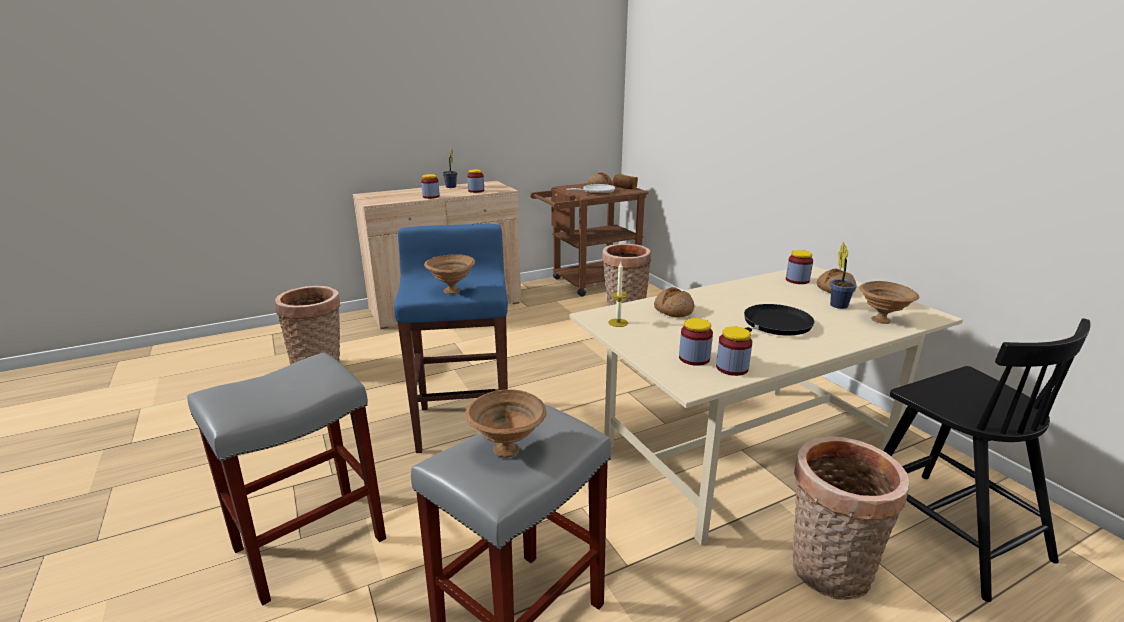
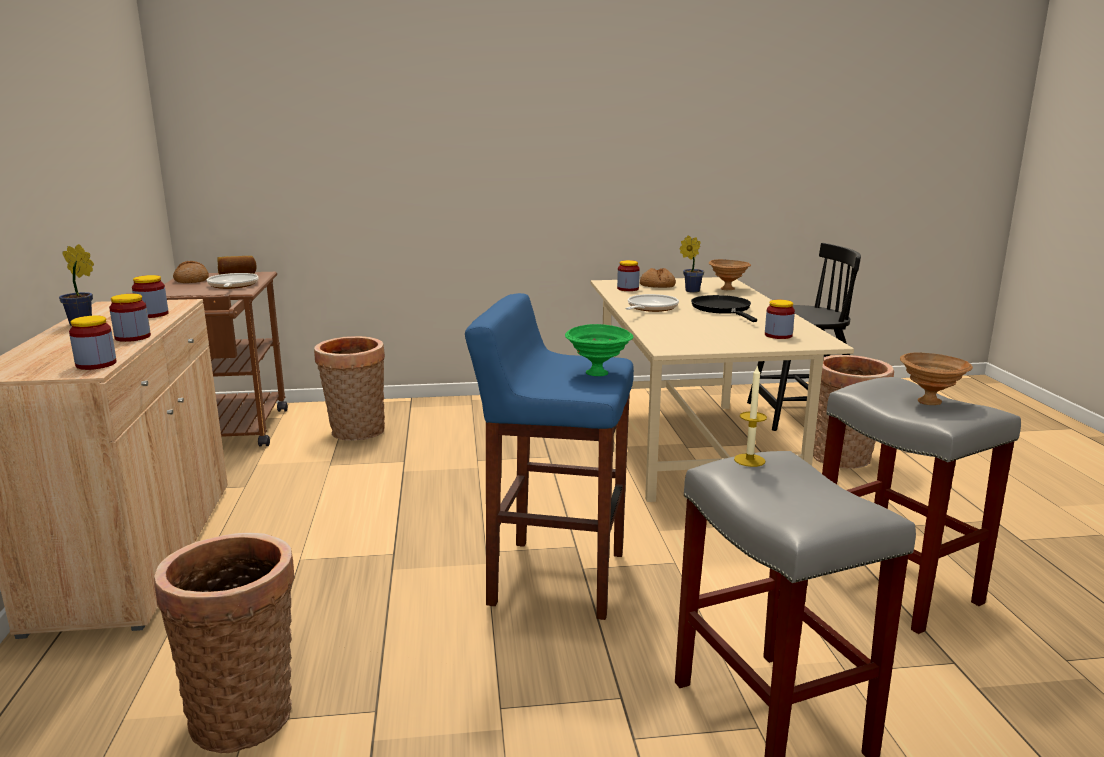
camera: 70 degrees left, 5 degrees down
(452, 292) = (599, 373): brown bowl -> green bowl
(618, 322) = (690, 344): candle -> candle (749, 460)
(673, 310) = (671, 326): bread -> none
(730, 296) = (650, 308): none -> frying pan
(732, 368) = (798, 330): jar -> jar (96, 364)

